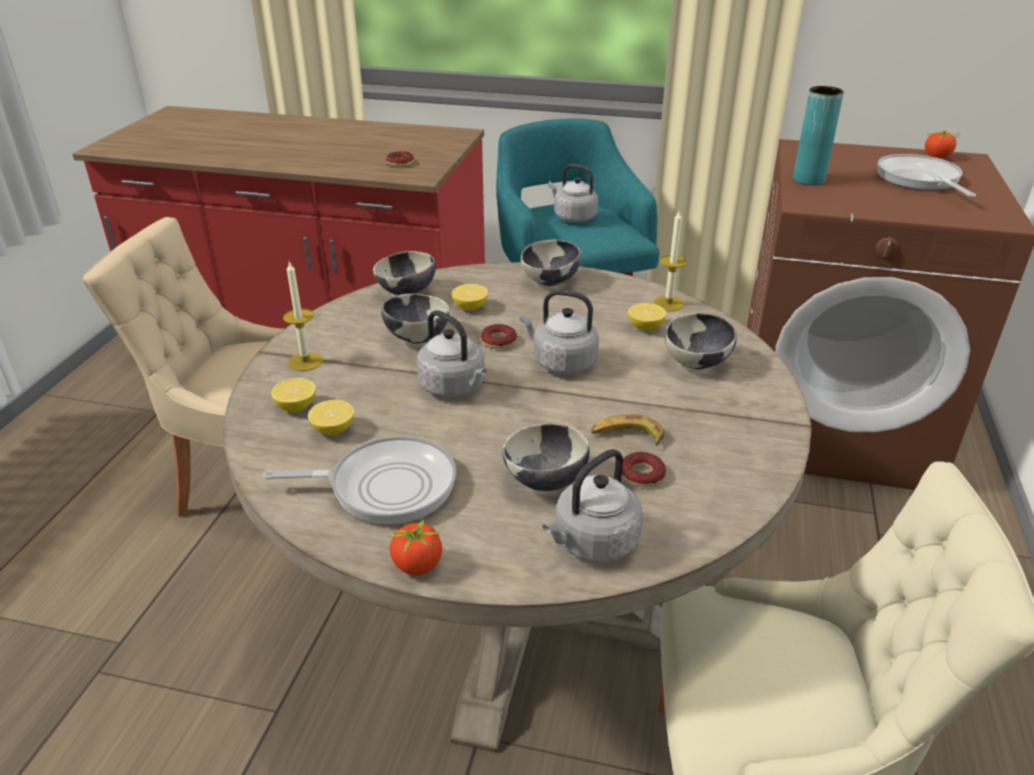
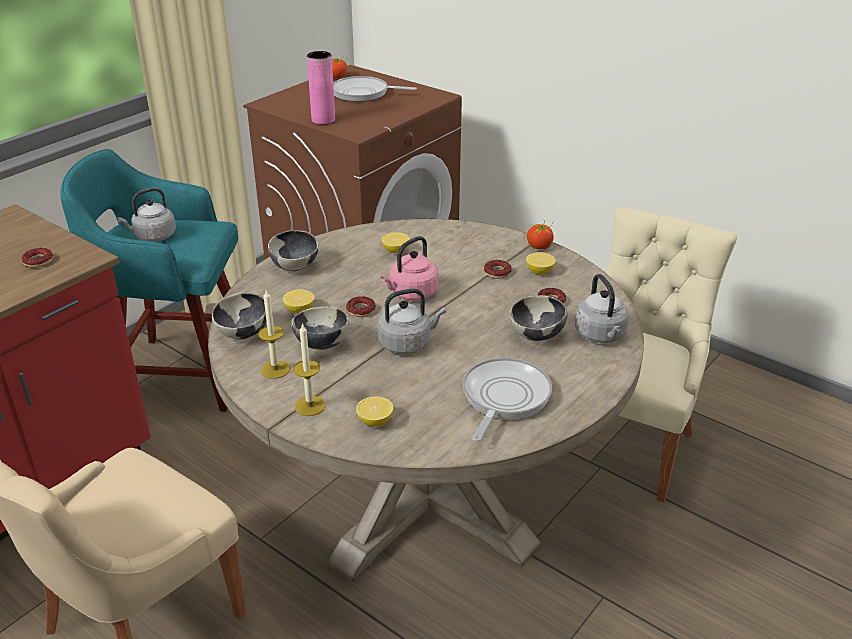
camera: 65 degrees left, 0 degrees up
(333, 430) = (421, 408): lemon -> lemon (539, 271)
(418, 565) = (588, 401): tomato -> tomato (539, 246)
(561, 362) = (411, 294): grey kettle -> pink kettle
(627, 436) = (511, 295): banana -> none
(668, 303) = (373, 233): candle -> candle (275, 369)
(671, 411) = (497, 273): none -> donut
(697, 363) = (453, 247): bowl -> none
(808, 180) = (323, 120): turquoise vase -> pink vase

